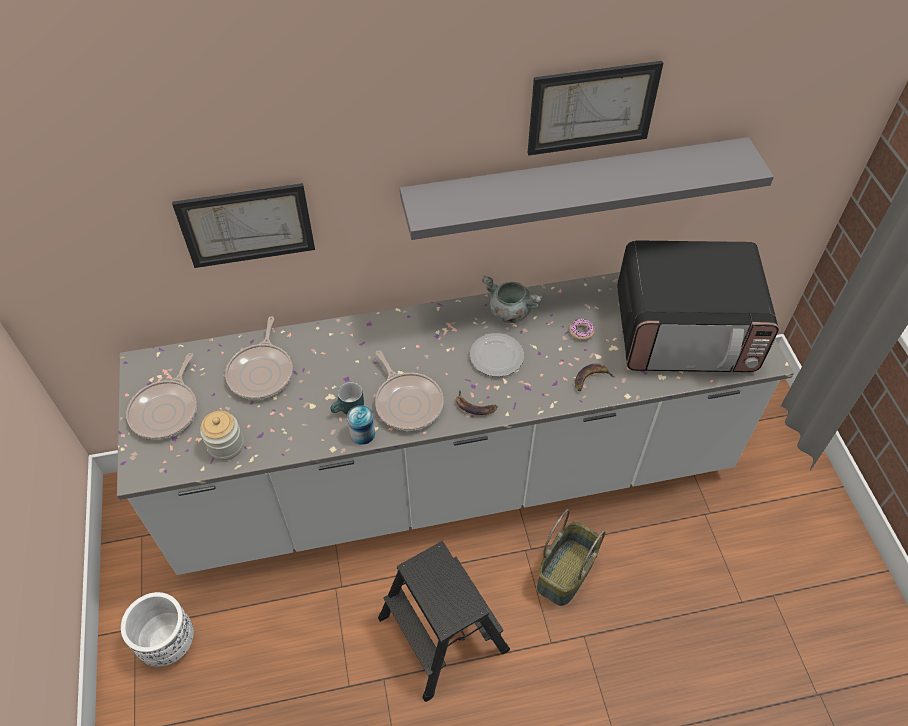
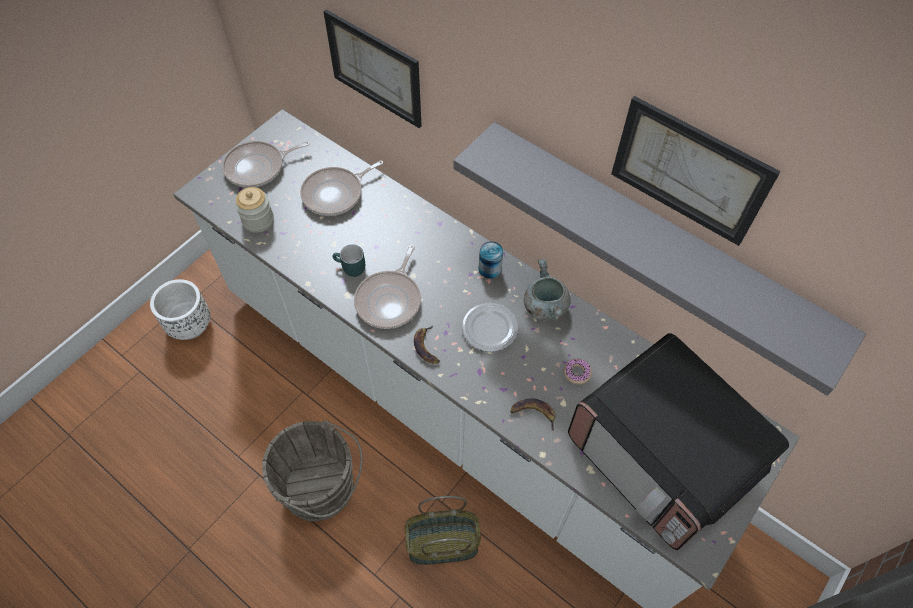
camera: 50 degrees right, 5 degrees up
(362, 433) = (336, 292): can -> can (490, 268)
(443, 632) = (323, 489): black step ladder -> grey bucket

